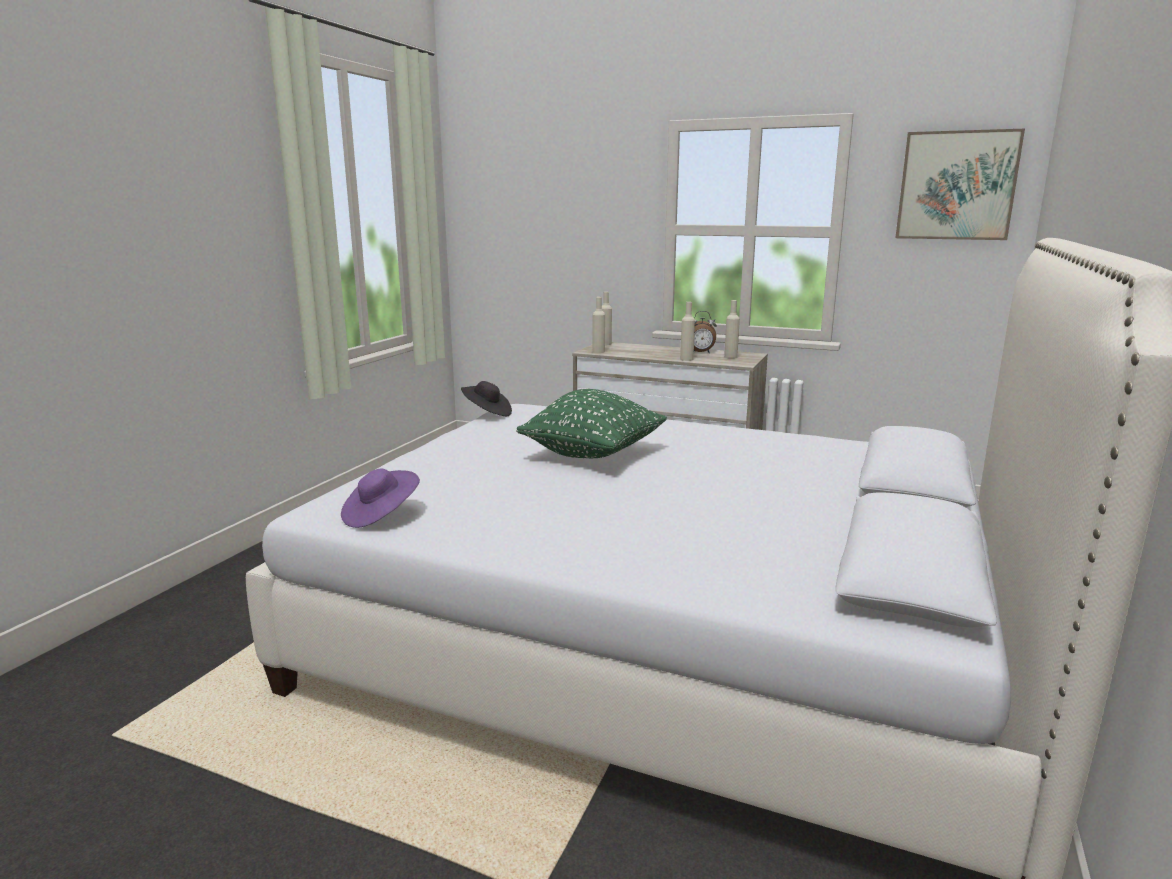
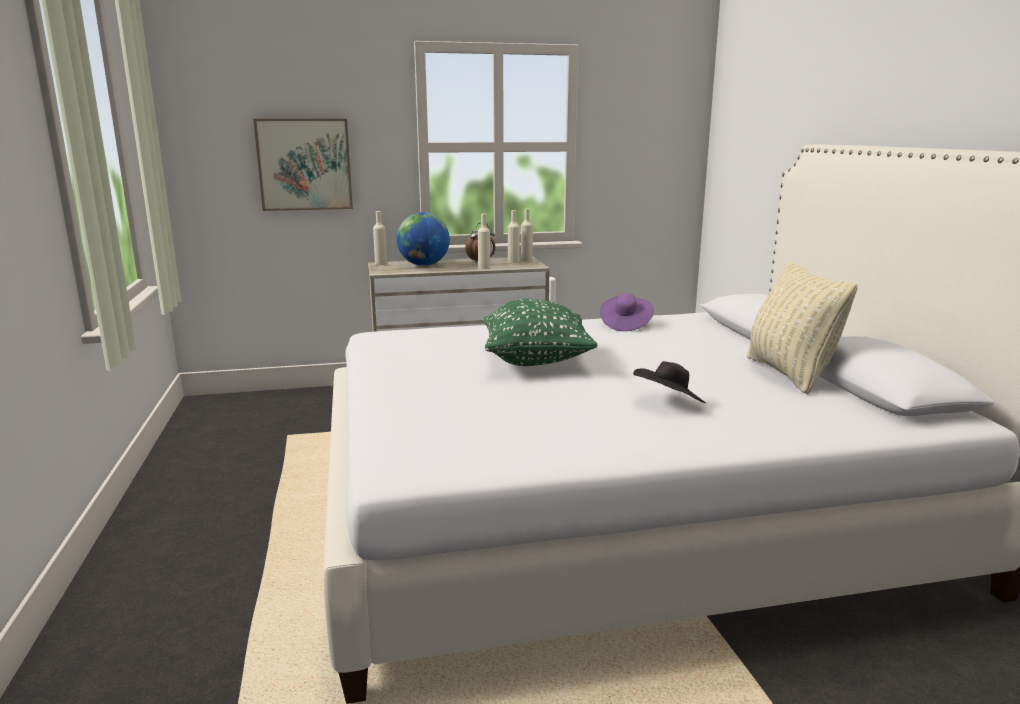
camera: 35 degrees left, 0 degrees up
(381, 515) = (470, 456): purple hat -> purple hat (625, 325)
(487, 413) = (361, 345): black hat -> black hat (668, 403)
(598, 352) = (393, 271): beige bottle -> beige bottle (526, 260)
(638, 350) = (424, 265): none -> globe
(829, 527) = (789, 374): none -> beige pillow
(956, 186) = (656, 108): picture -> picture (304, 164)

